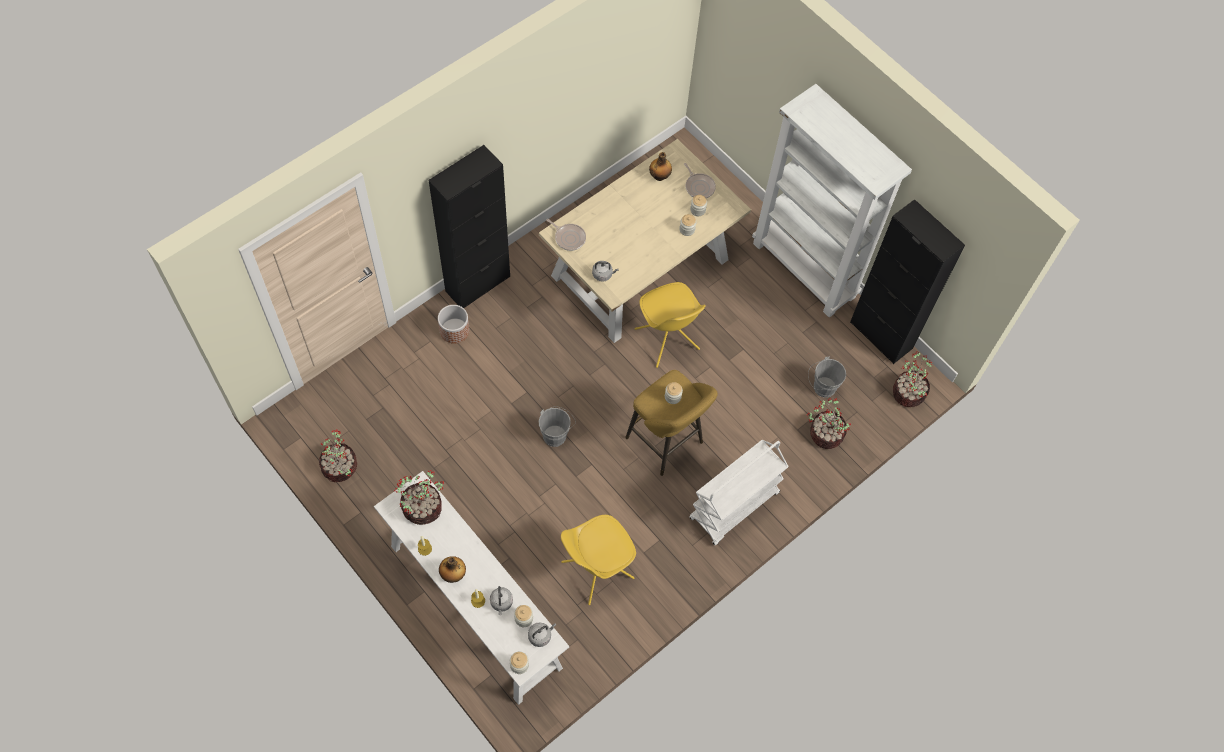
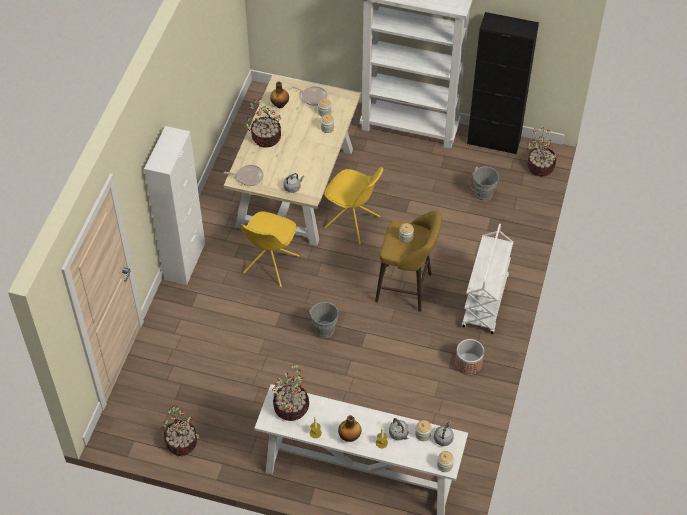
camera: 30 degrees left, 10 degrees down
(454, 331) = (193, 302): planter -> planter (468, 364)
(478, 284) = (184, 261): black cabinet -> white cabinet
(596, 570) = (425, 399): yellow chair -> yellow chair (270, 265)
(825, 433) = (507, 222): potted plant -> potted plant (265, 138)

